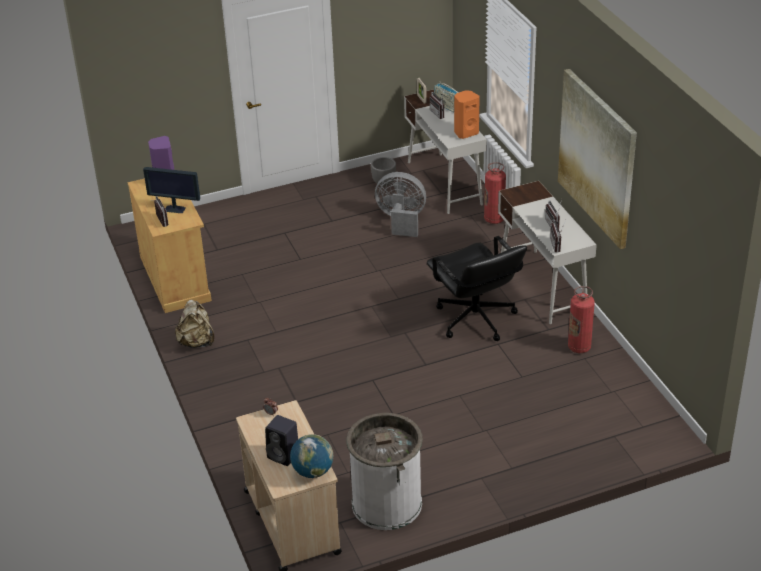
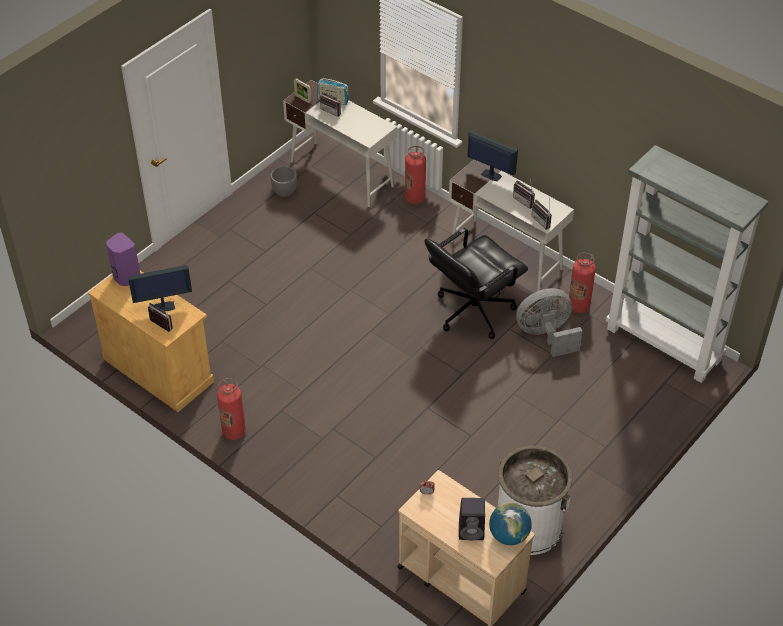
camera: 30 degrees left, 10 degrees up
(196, 342) = (234, 432): beige backpack -> fire extinguisher
(401, 221) = (331, 229): grey fan -> grey fan (546, 335)
(465, 133) = (373, 125): orange speaker -> none
(475, 319) = (472, 311): black office chair -> black office chair turned 105 degrees clockwise
(539, 197) = (490, 175): none -> monitor
(597, 157) = (570, 132): picture -> none
(639, 405) = (664, 344): none -> grey bookcase

